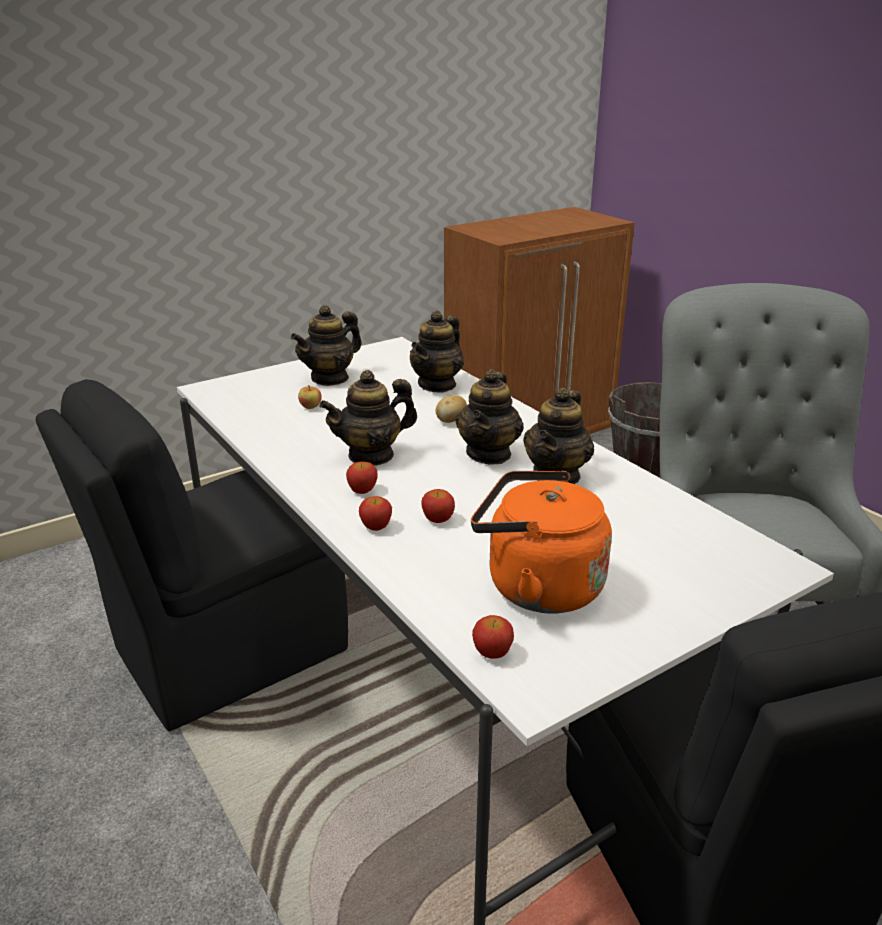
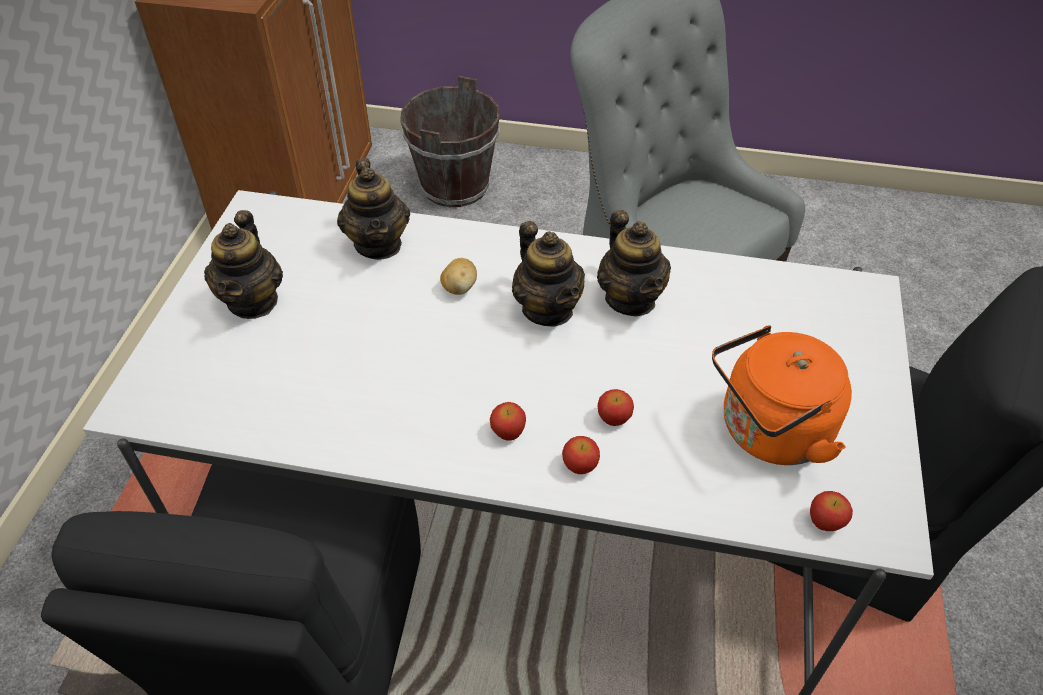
camera: 45 degrees left, 20 degrees up
(310, 407) = (296, 357): apple -> none
(371, 455) = (452, 382): teapot -> none

